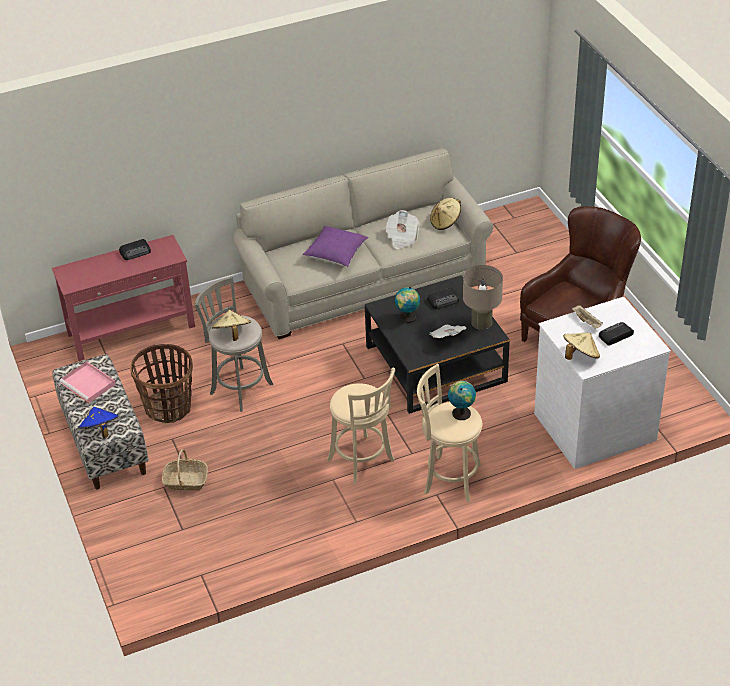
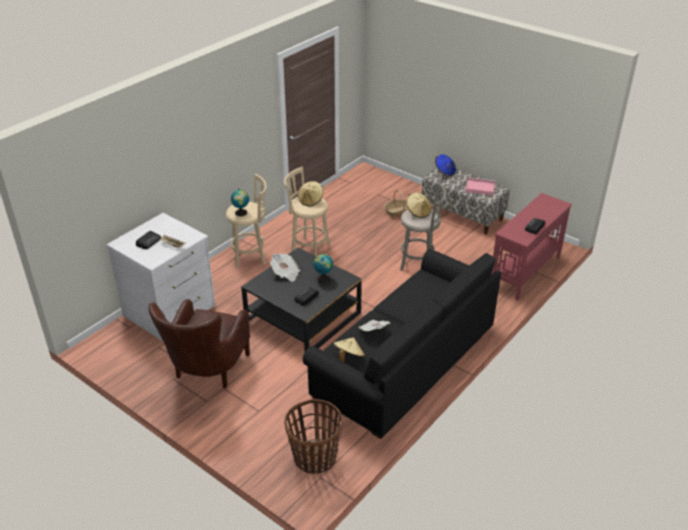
camera: 150 degrees right, 5 degrees down
(168, 408) = (448, 239): basket -> basket (314, 458)
(336, 254) = (412, 301): purple pillow -> none
(364, 280) = (405, 362): beige sofa -> black sofa
(481, 322) = (268, 291): beige table lamp -> none
(580, 356) = (169, 224): beige hat -> beige hat (310, 200)

